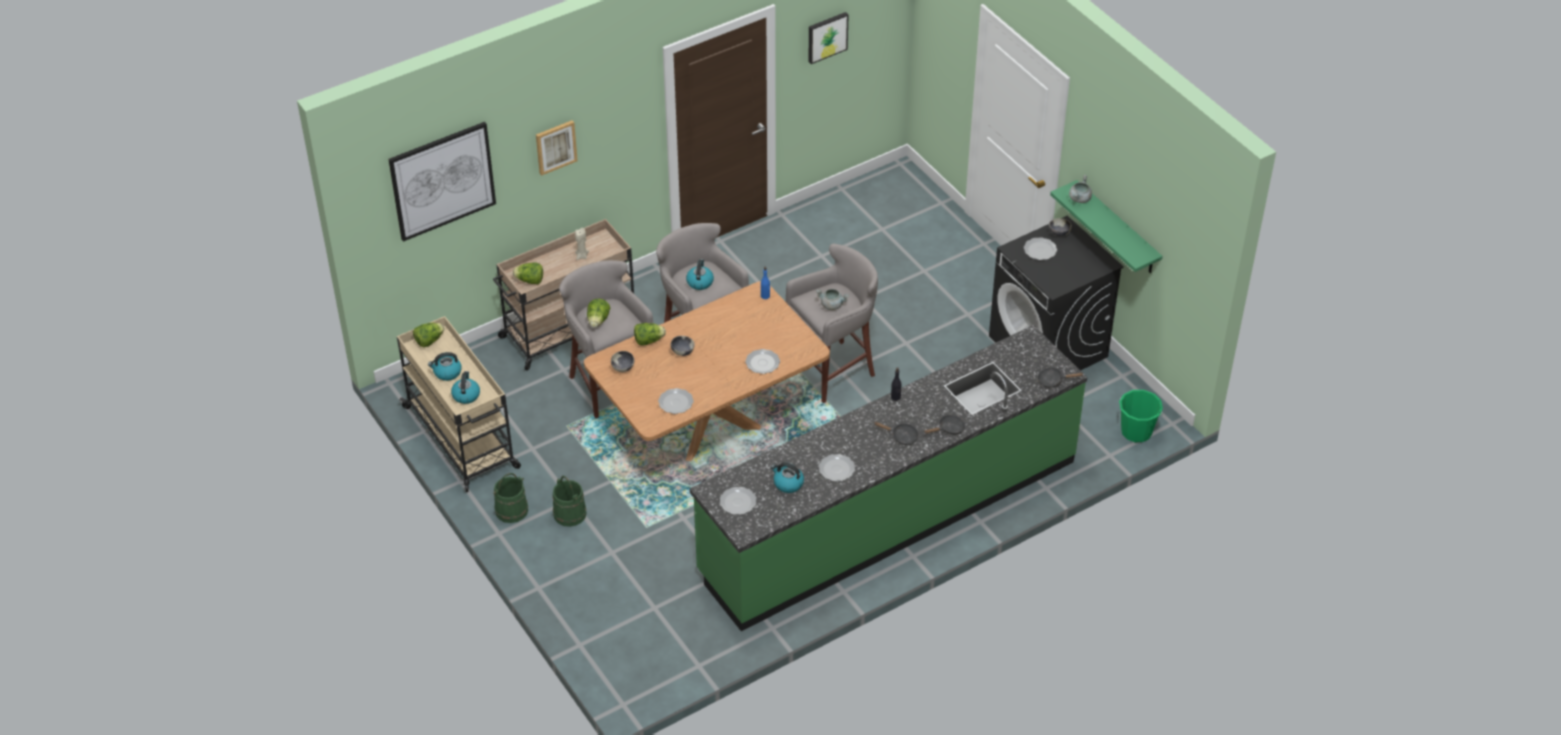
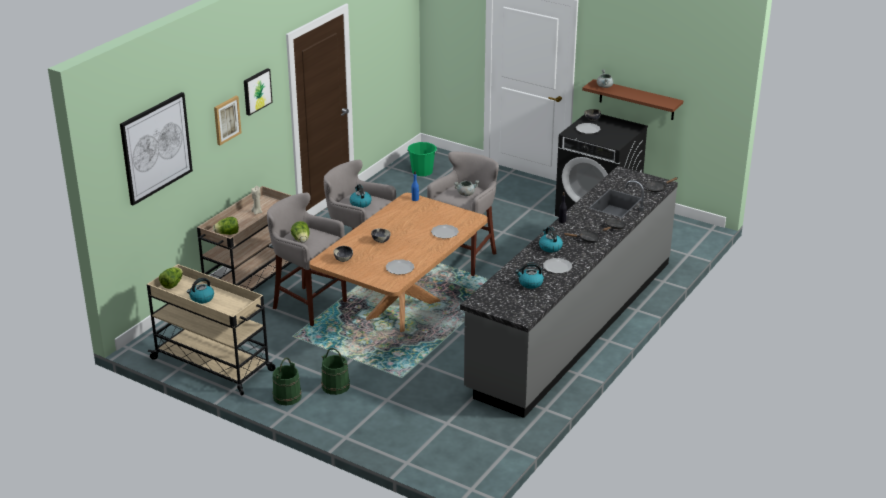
camera: 25 degrees left, 15 degrees down
(466, 395) = (227, 307): kettle -> kettle (550, 247)
(648, 340) = (350, 241): lettuce -> none
(738, 502) = (503, 302): plate -> none
(827, 37) = (376, 35): picture -> picture (256, 91)
(888, 516) = (572, 324): green counter -> grey counter
(1117, 229) = (636, 100): green shelf -> brown shelf
(1136, 431) = (693, 239): green bucket -> green bucket (422, 172)

